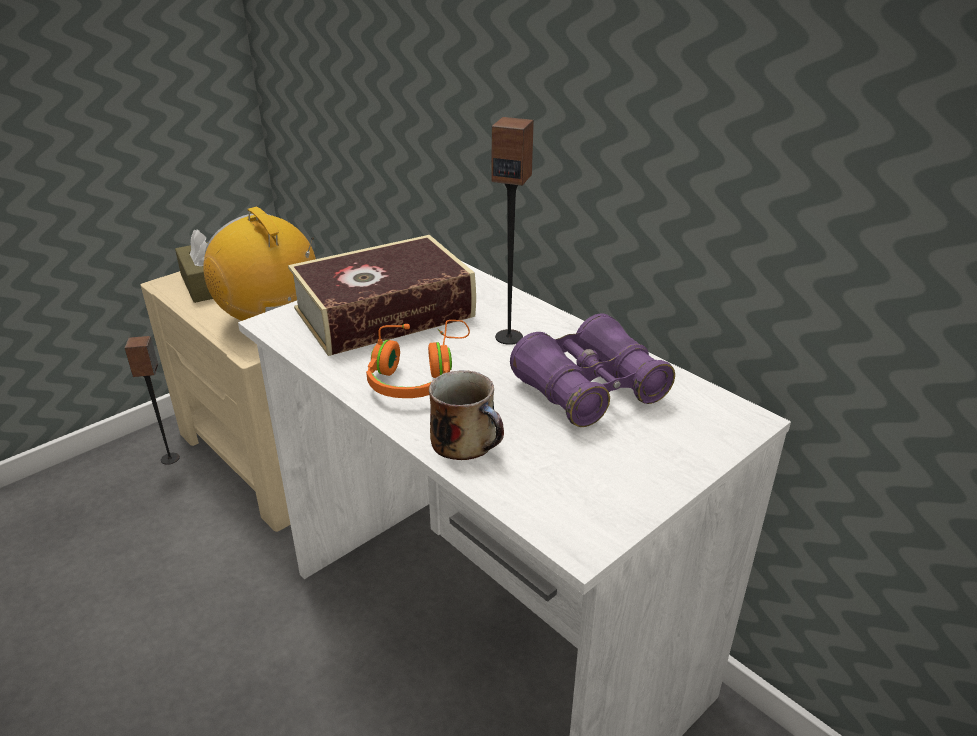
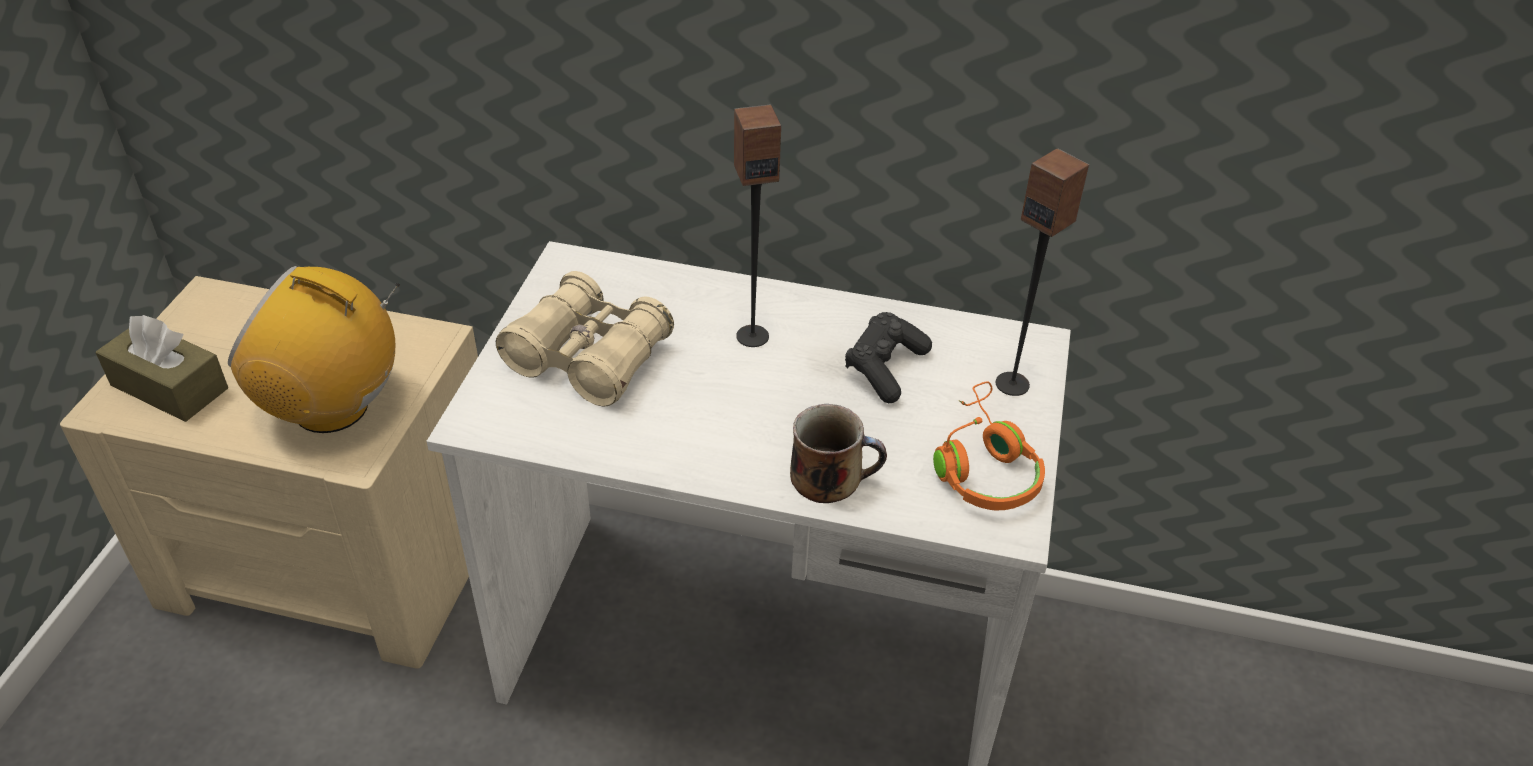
camera: 35 degrees left, 10 degrees up
(170, 458) = (174, 647): speaker -> speaker (1013, 384)
(384, 313) = (588, 358): book -> beige binoculars
(418, 375) = (708, 422): orange headphones -> orange headphones (983, 466)
(589, 390) = (885, 368): purple binoculars -> black game controller

